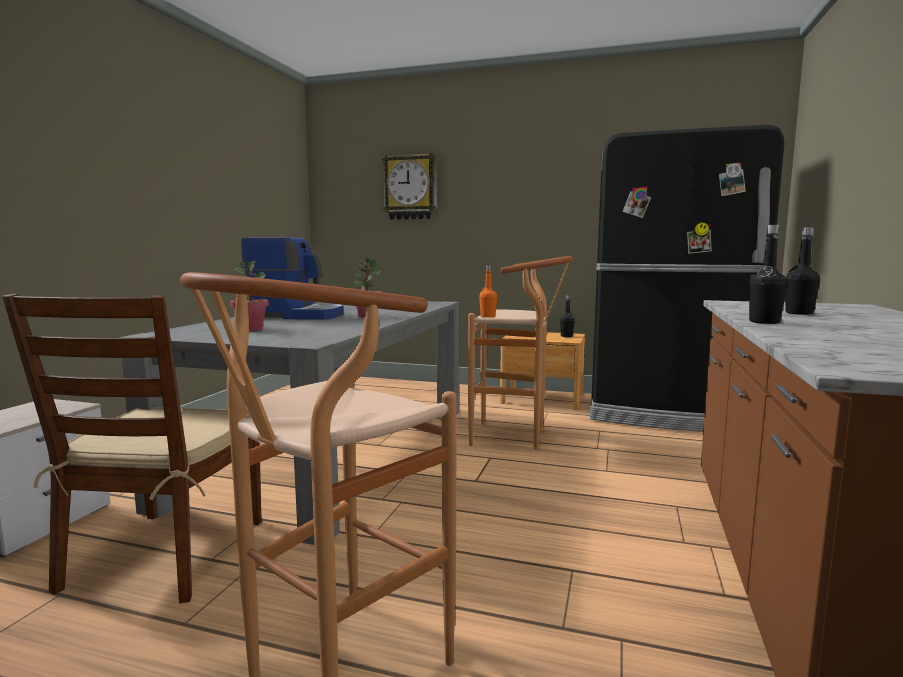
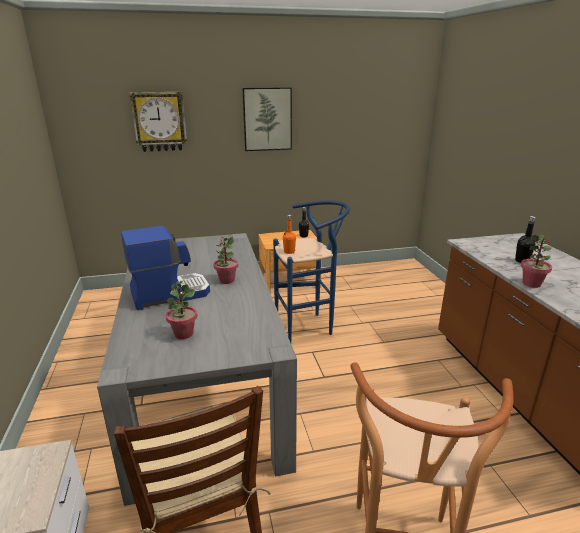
camera: 30 degrees left, 15 degrees up
(516, 437) = (309, 326): brown stool -> blue stool
(532, 183) = (267, 119): none -> picture
(668, 414) = (372, 278): black fridge -> none
(764, 322) = (531, 284): black bottle -> potted plant

